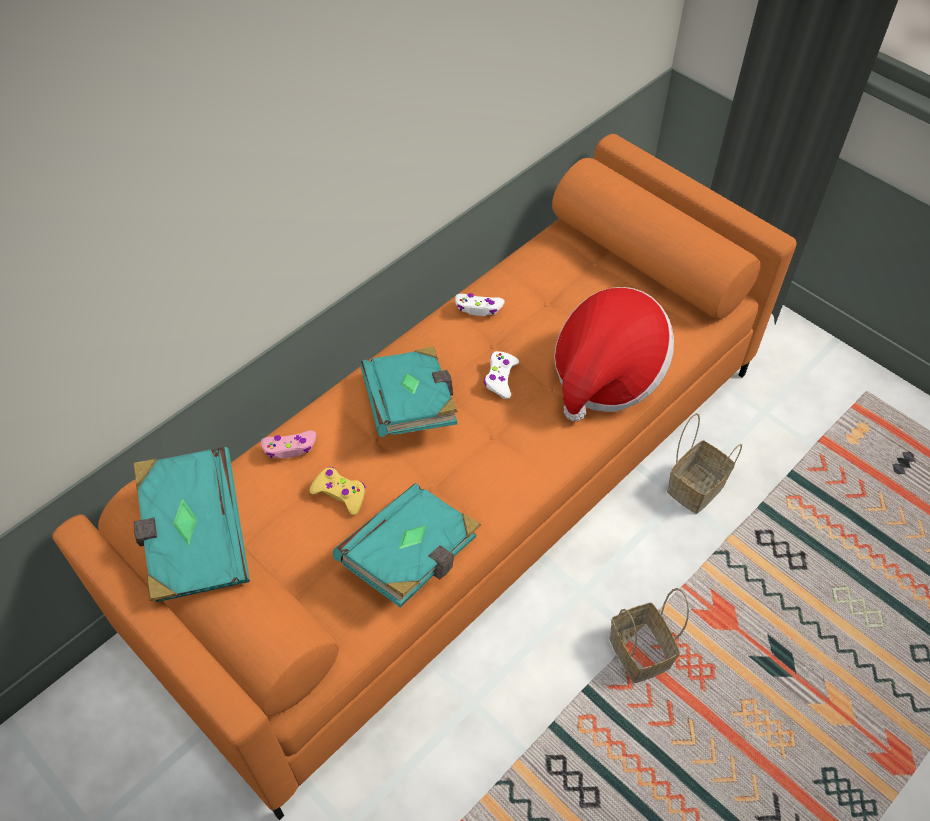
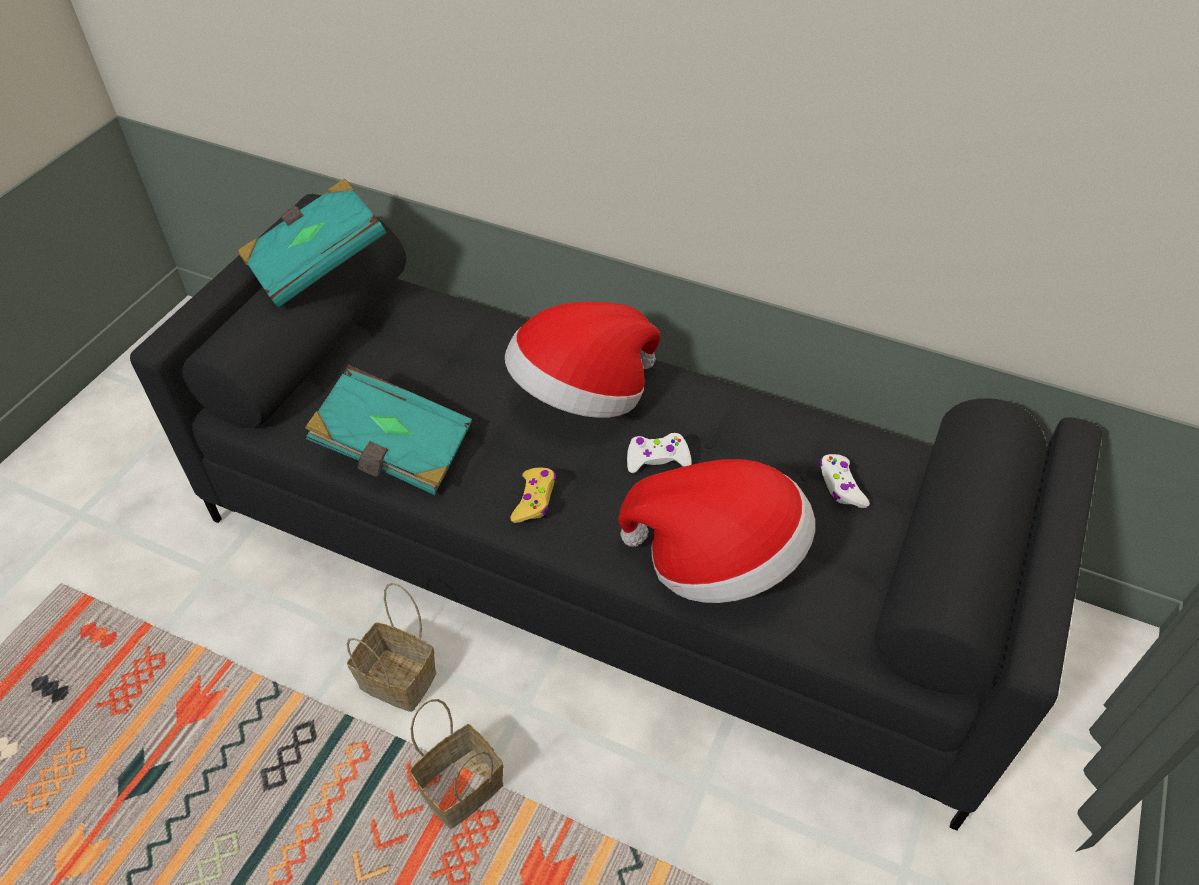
camera: 70 degrees right, 5 degrees down
(290, 448) = (490, 326): pink game controller -> none
(340, 493) = (450, 376): yellow game controller -> yellow game controller (534, 499)
(411, 405) = (582, 396): turquoise book -> hat
(465, 494) = (603, 555): orange sofa -> black sofa
(478, 308) = (750, 412): white game controller -> white game controller (841, 486)
(696, 486) = (728, 803): basket -> basket (401, 679)

